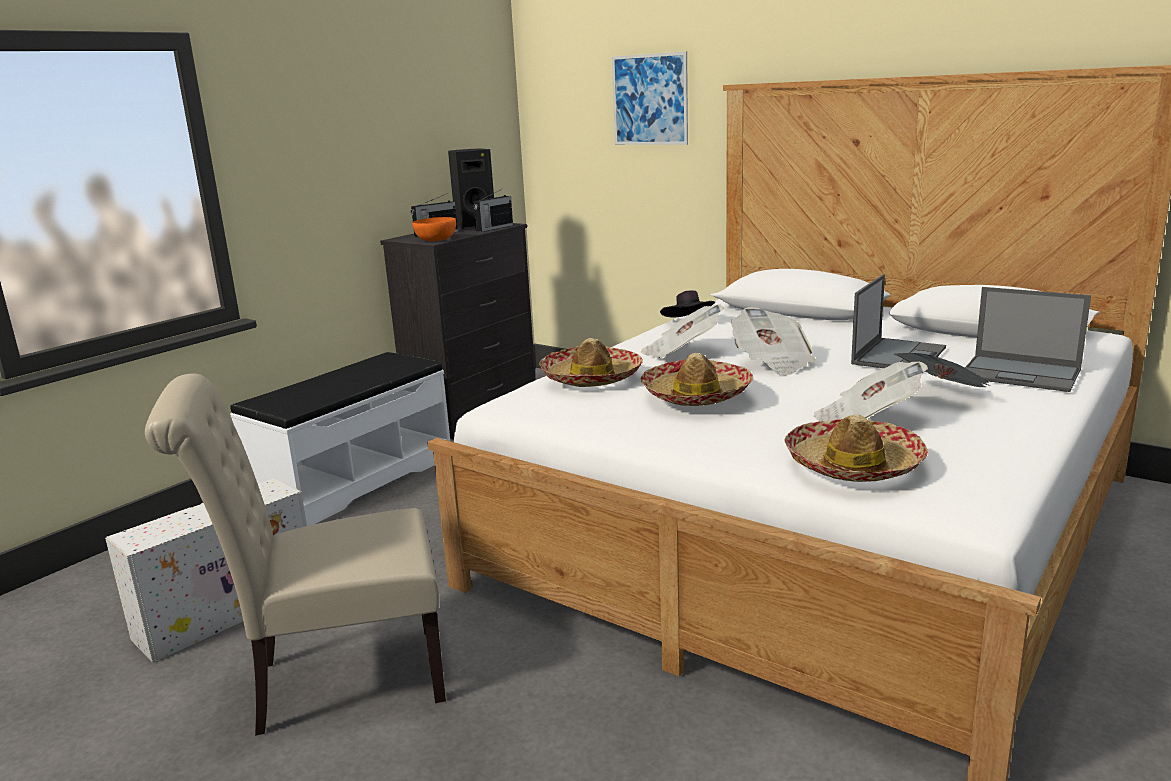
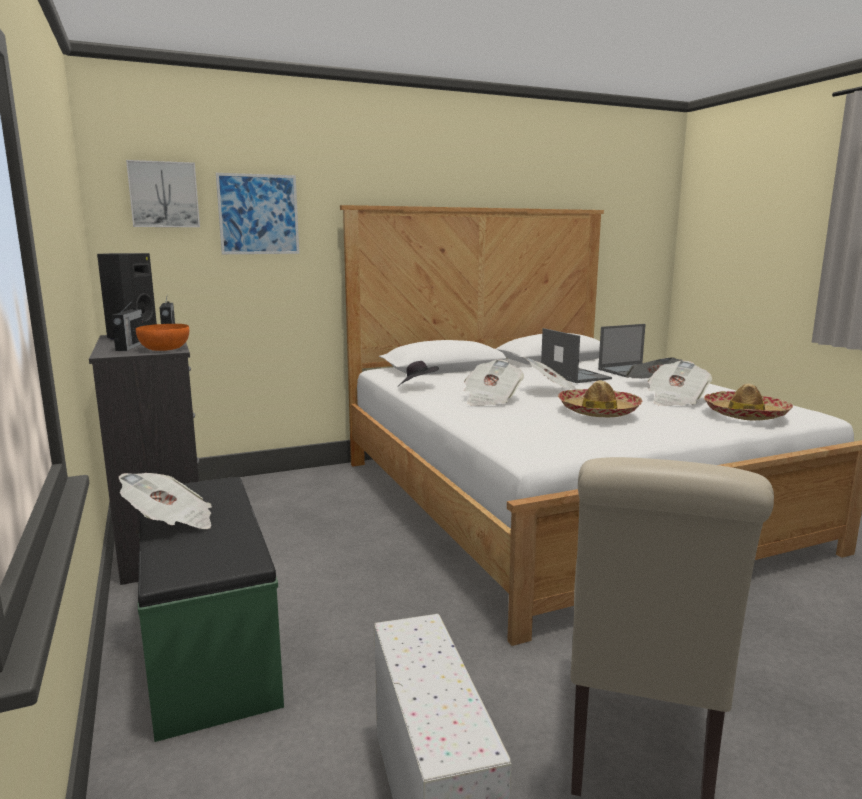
camera: 60 degrees left, 5 degrees down
(335, 375) = (171, 522): none -> newspaper
(354, 481) = (207, 646): white bench -> green bench
(571, 84) = (164, 194): none -> picture
(591, 377) = (521, 422): hat -> none

